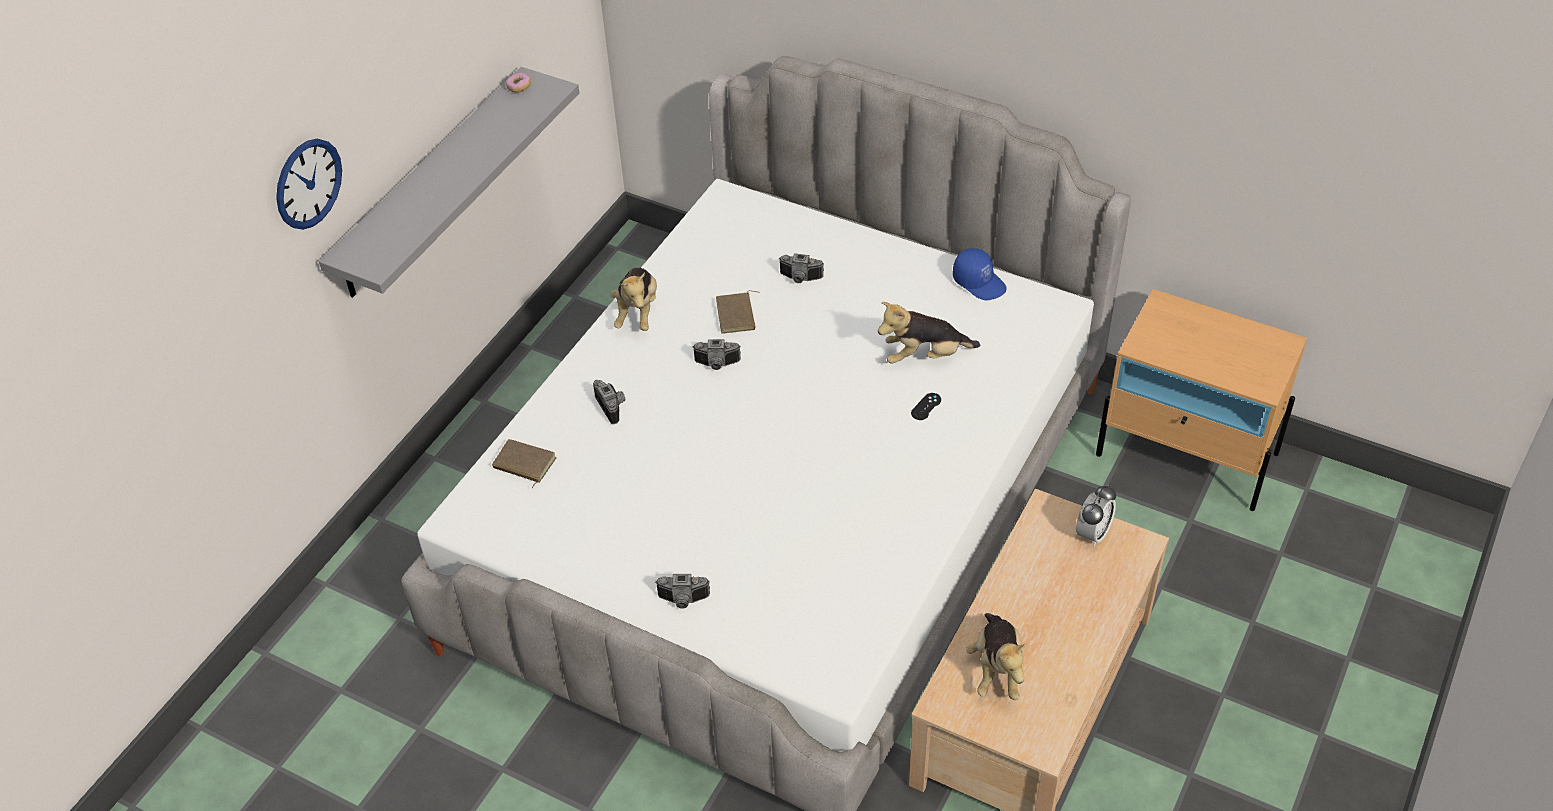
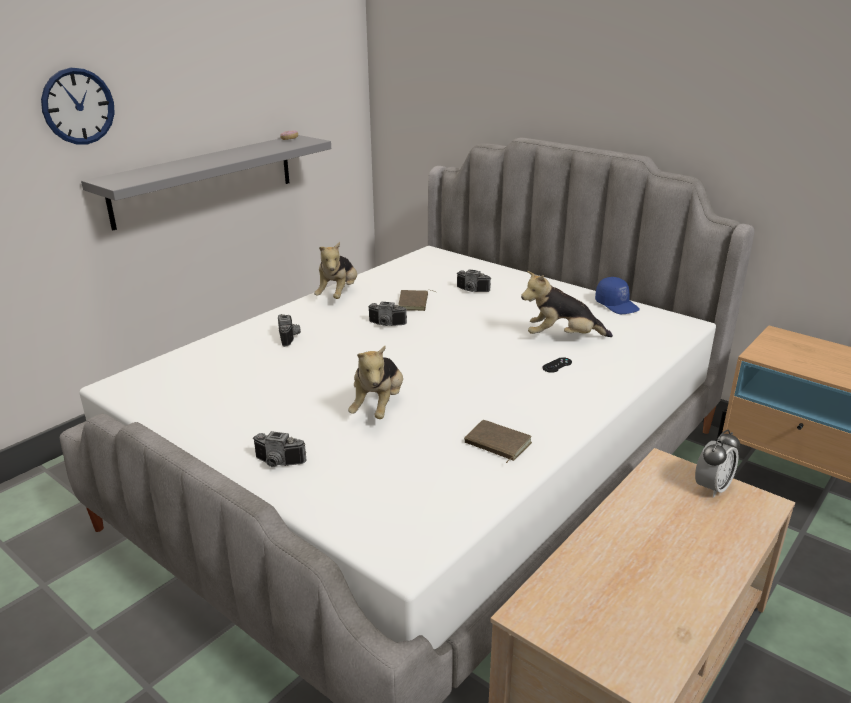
camera: 10 degrees right, 20 degrees down
(523, 465) = (196, 360): brown book -> brown book (496, 444)
(996, 669) = (597, 589): plush toy -> plush toy (378, 406)

